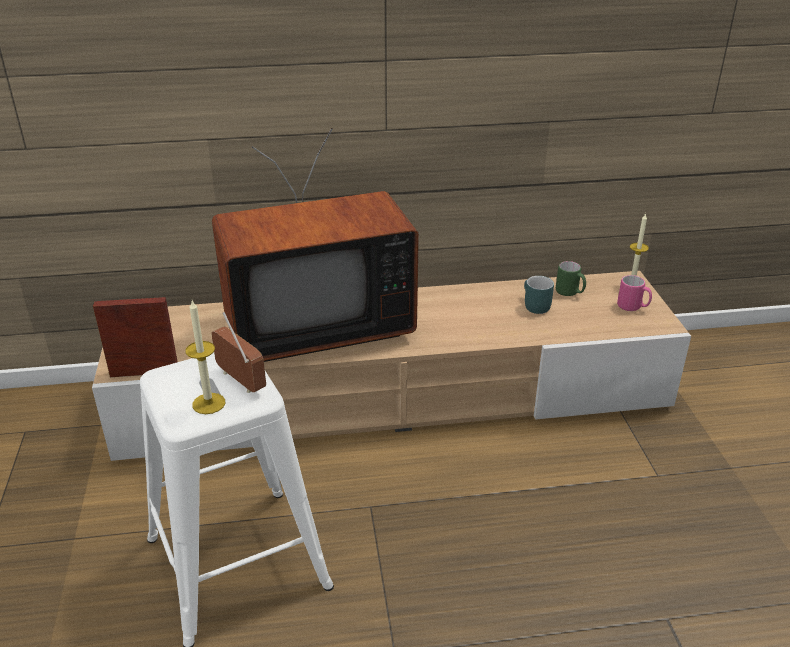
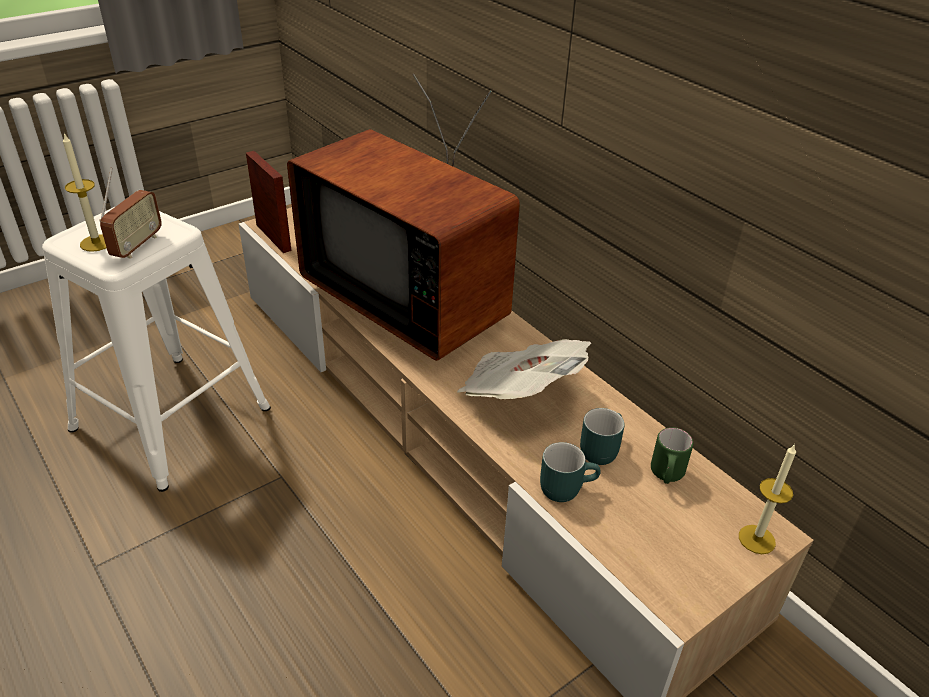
camera: 60 degrees right, 5 degrees up
(462, 316) = (519, 393): none -> newspaper
(558, 328) = (565, 486): none -> turquoise mug
(633, 307) = (692, 555): pink mug -> none

